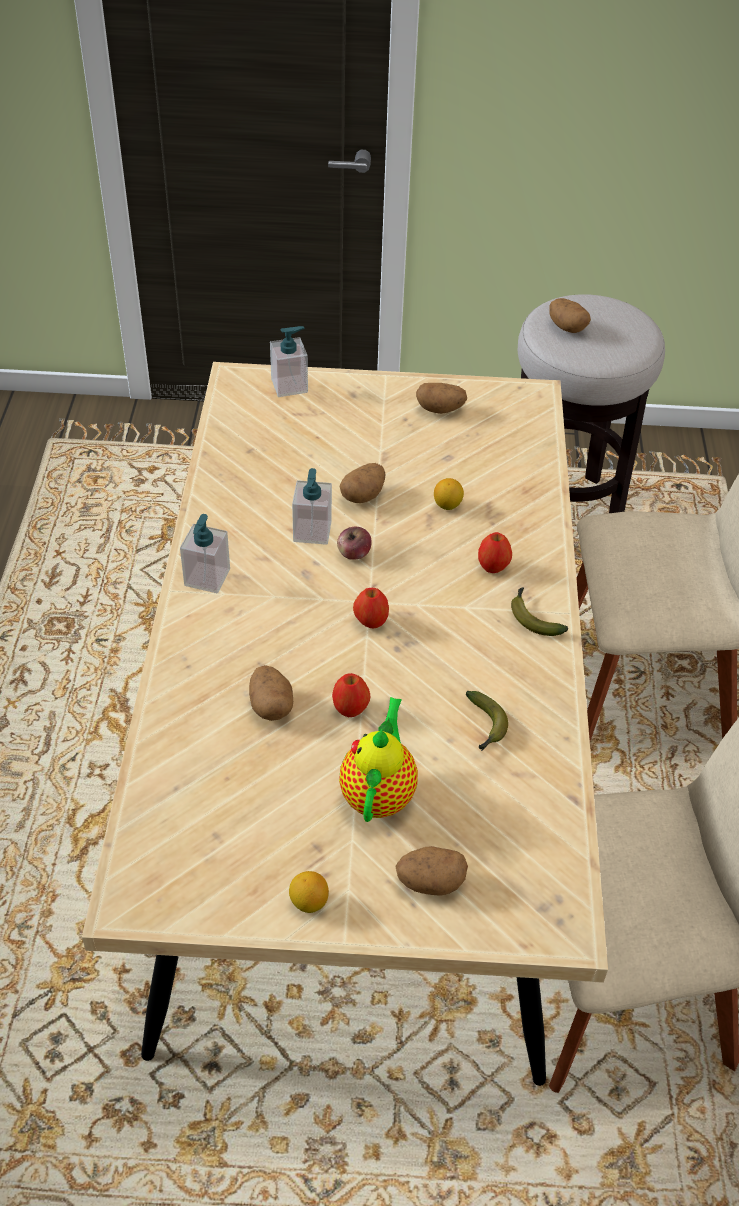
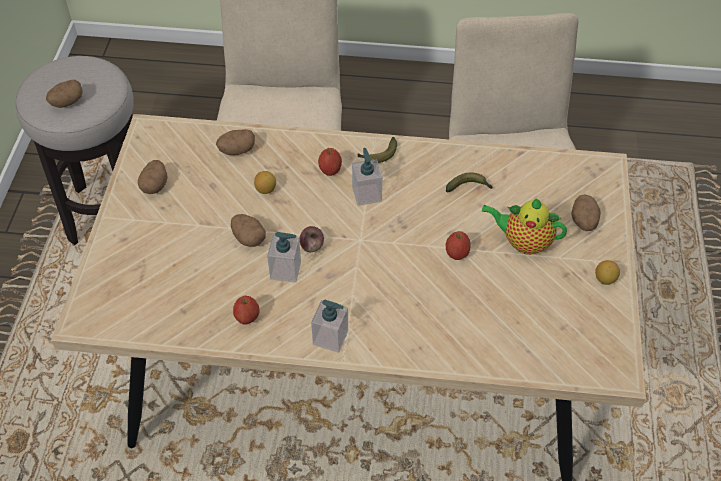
camera: 85 degrees left, 5 degrees up
(271, 705) = (455, 297): potato -> potato (236, 150)
(289, 386) = (102, 282): soap dispenser -> soap dispenser (366, 194)
(371, 621) = (379, 239): apple -> apple (247, 318)

